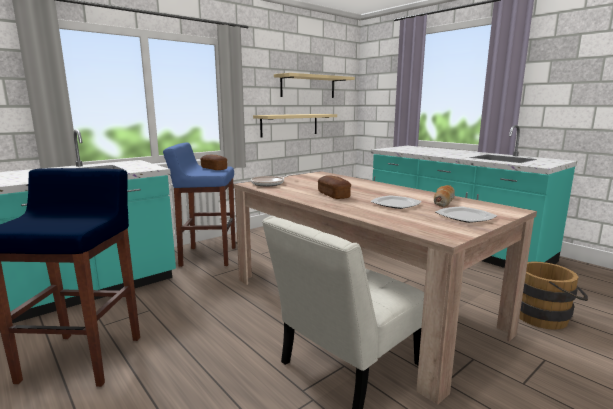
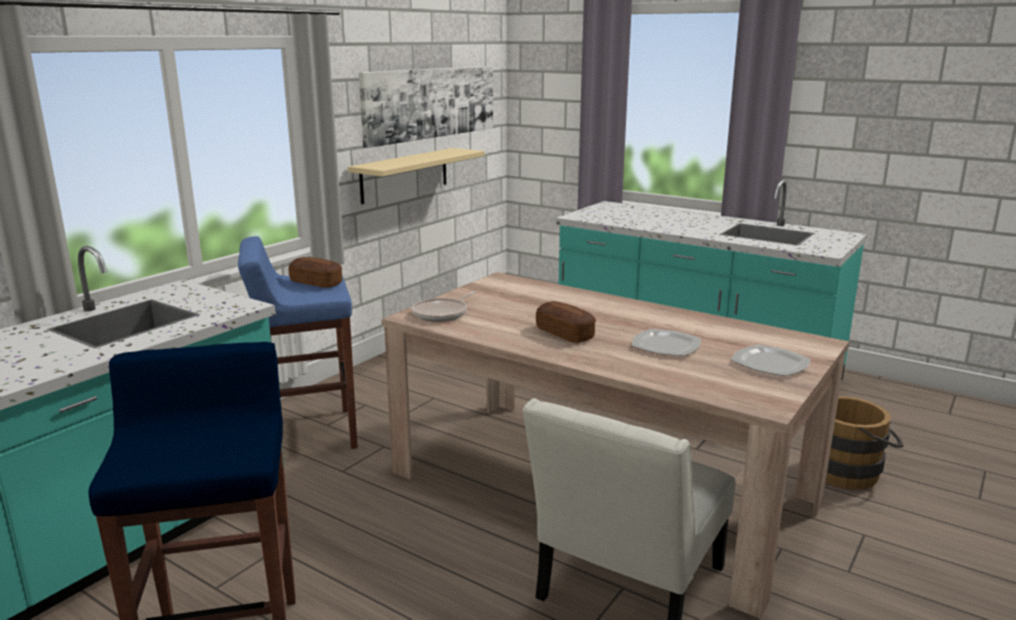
camera: 15 degrees left, 5 degrees up
(308, 86) = (431, 103): beige shelf -> picture
(443, 201) = (725, 333): bread -> none

